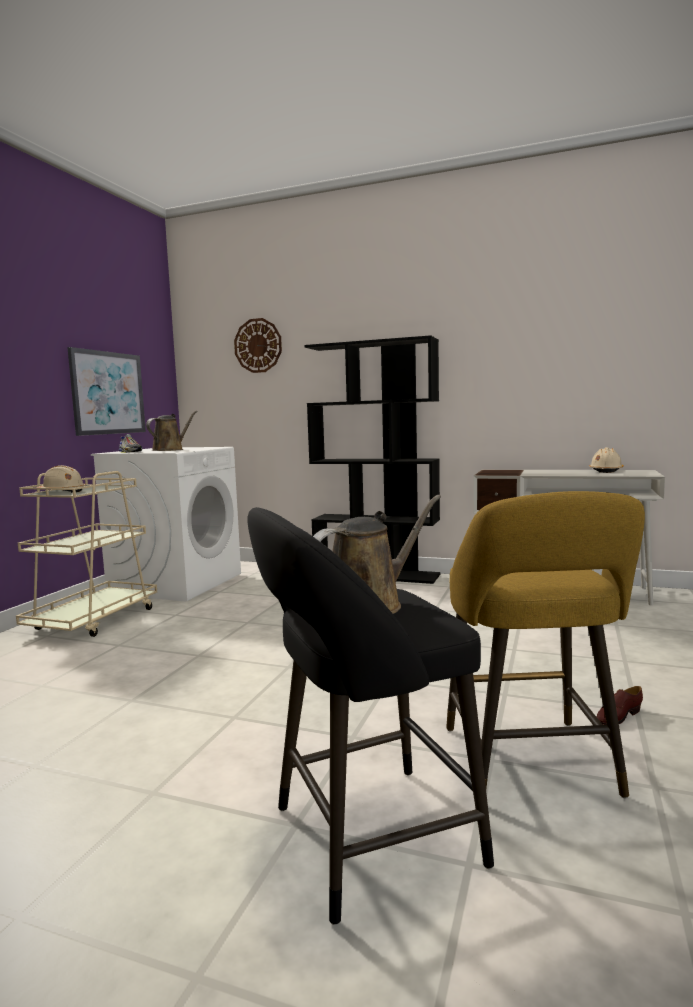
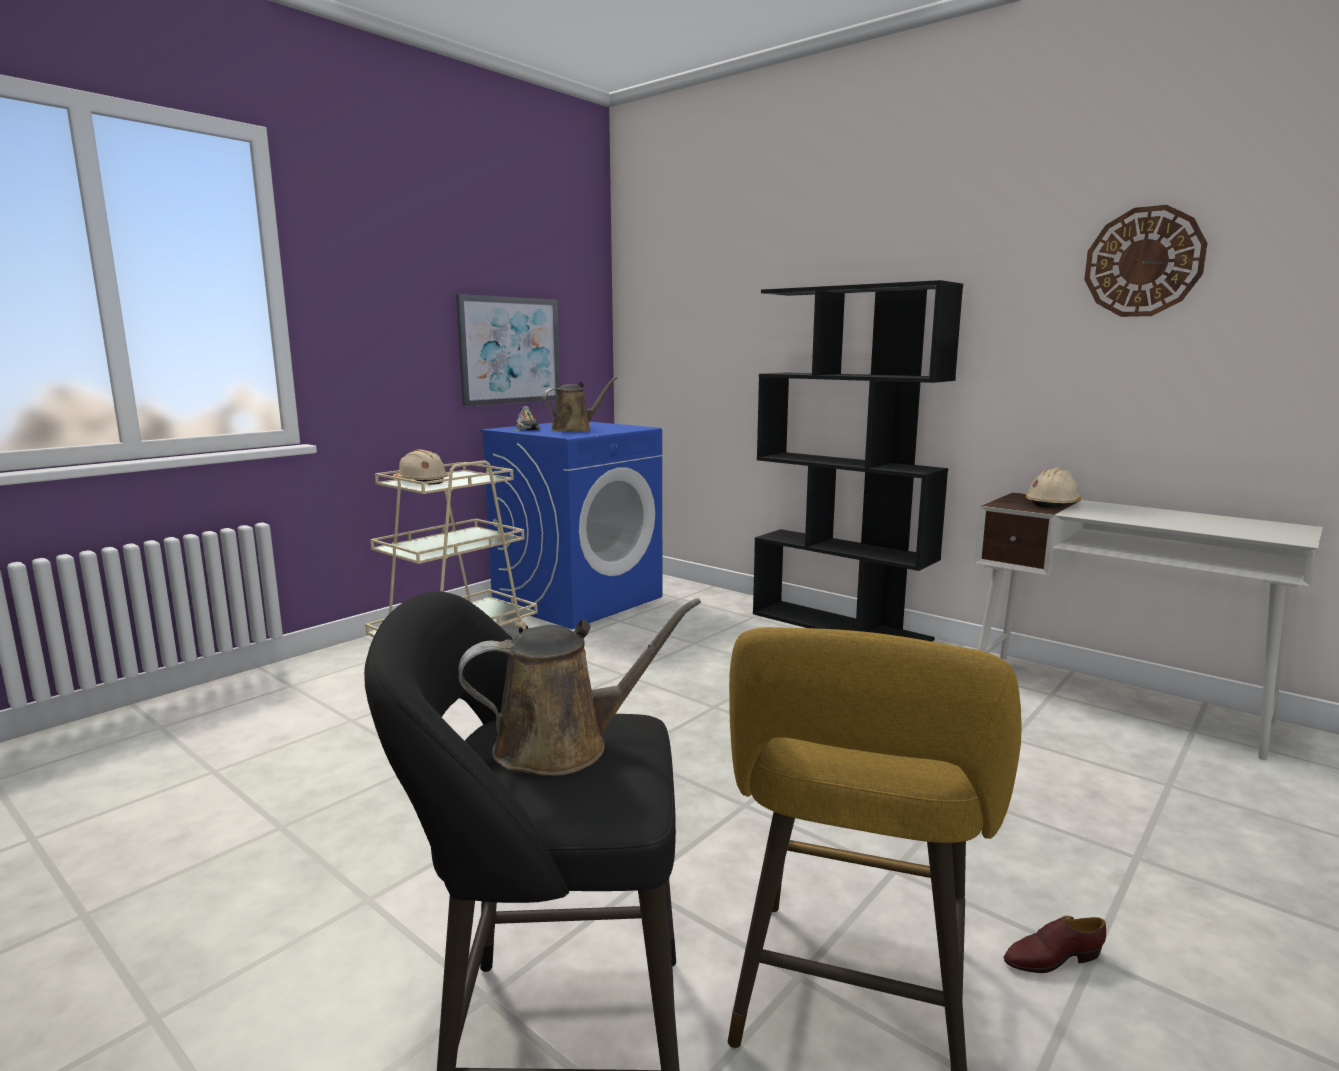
camera: 20 degrees right, 5 degrees up
(177, 583) = (578, 600): white washing machine -> blue washing machine
(258, 345) = (711, 285): wall clock -> wall clock (1143, 262)
(605, 471) = (1220, 520): beige hard hat -> beige hard hat (1052, 504)

